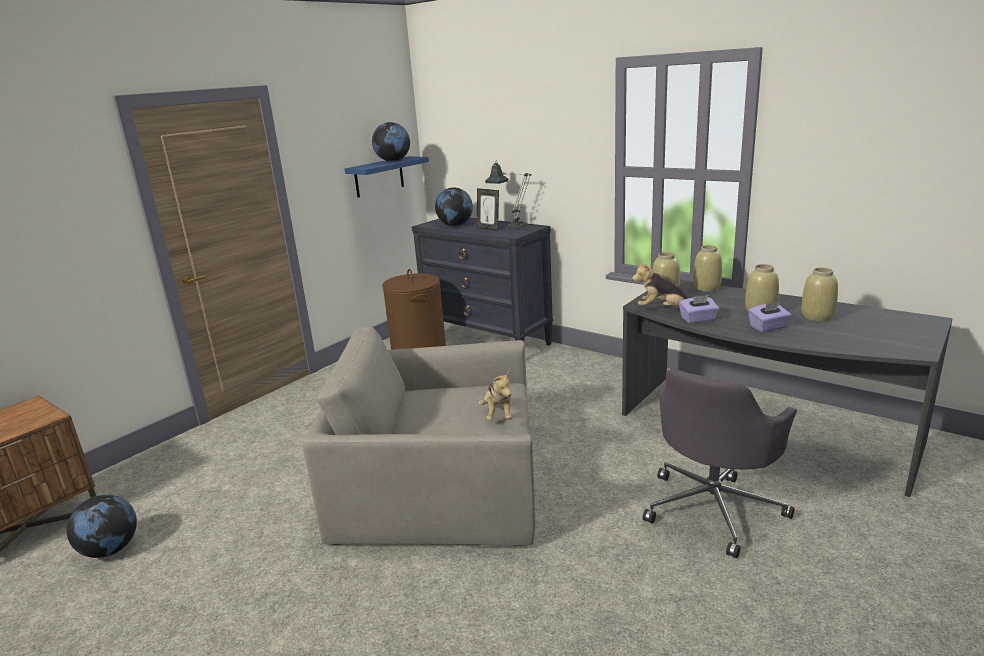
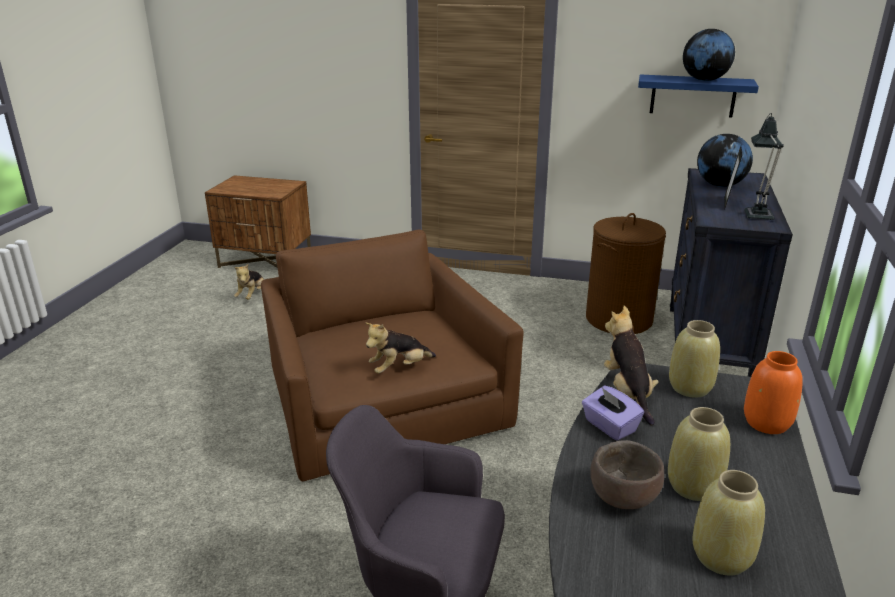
camera: 65 degrees right, 5 degrees up
(111, 550) = (252, 295): globe -> plush toy
(439, 484) = (382, 403): grey armchair -> brown armchair
(707, 288) = (767, 423): beige vase -> orange vase
(768, 327) = (623, 498): purple tissue box -> brown bowl

